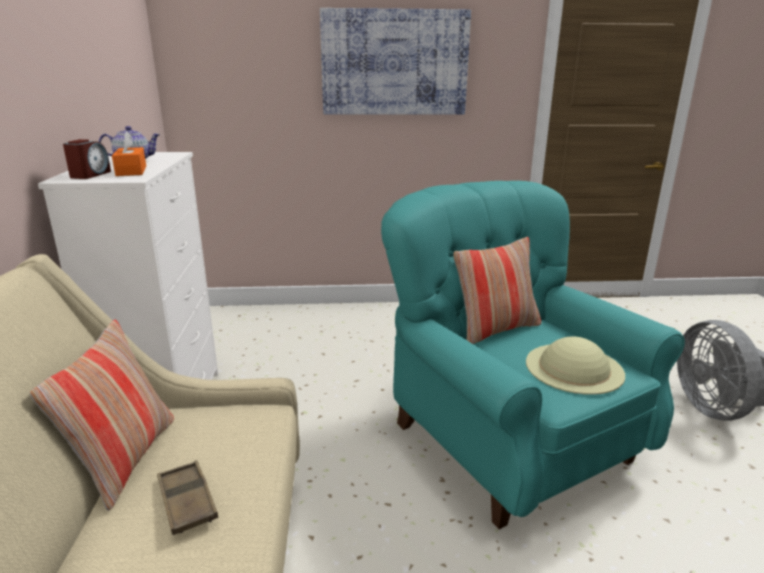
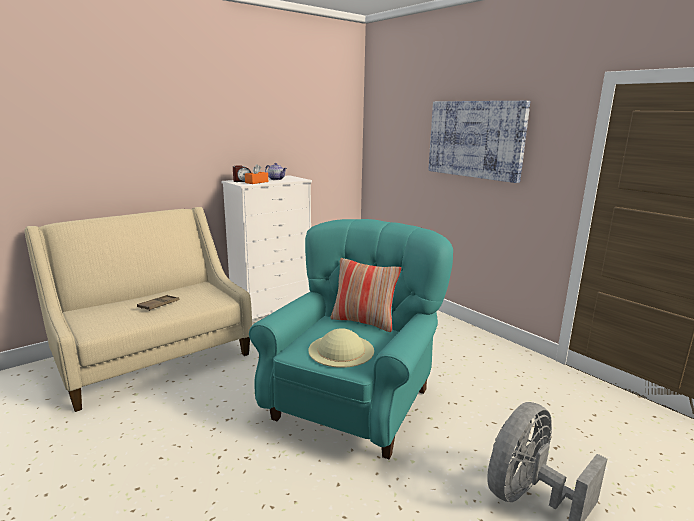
camera: 55 degrees right, 5 degrees down
(125, 459) = (174, 289): pillow -> none

